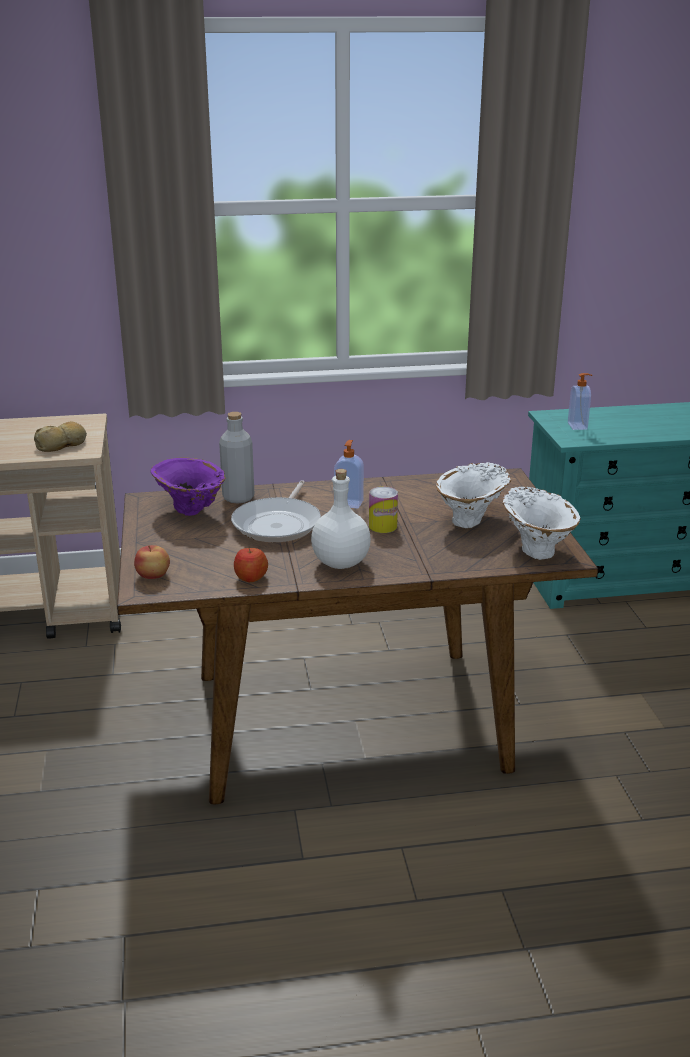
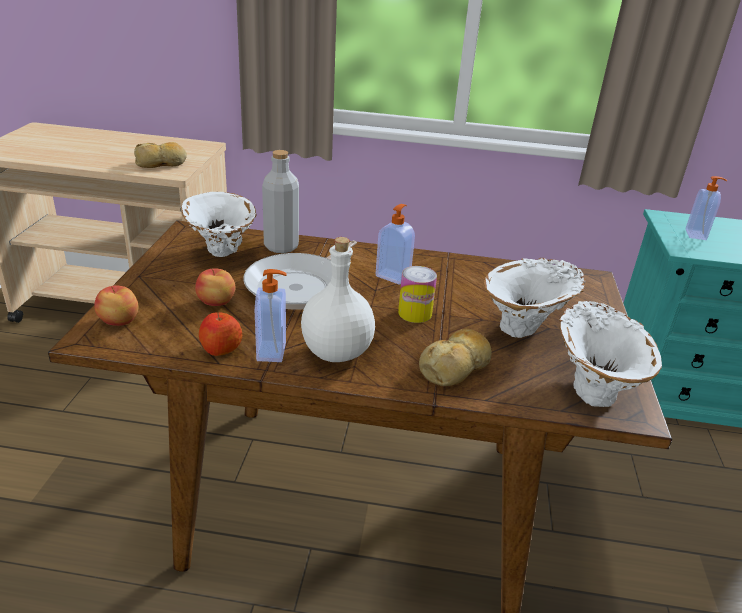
camera: 15 degrees right, 5 degrees up
(190, 512) = (220, 253): purple vase -> white vase
(219, 548) = (216, 302): none -> apple
(292, 572) = (273, 352): none -> soap dispenser
(434, 555) = (456, 367): none -> bread

